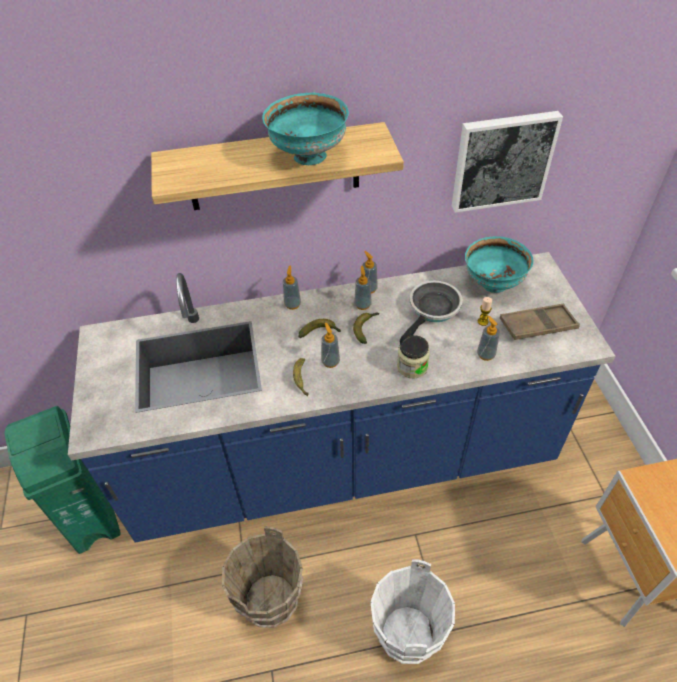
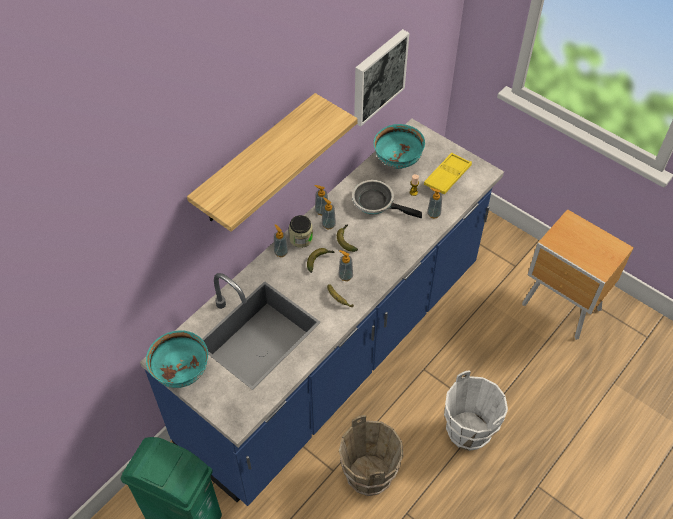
camera: 40 degrees left, 5 degrees up
(308, 157) = (297, 145): turquoise bowl -> turquoise bowl (182, 373)
(412, 367) = (398, 248): jar -> jar (301, 238)
(432, 310) = (376, 202): frying pan -> frying pan turned 60 degrees counterclockwise
(537, 326) = (447, 176): brown tray -> yellow tray

